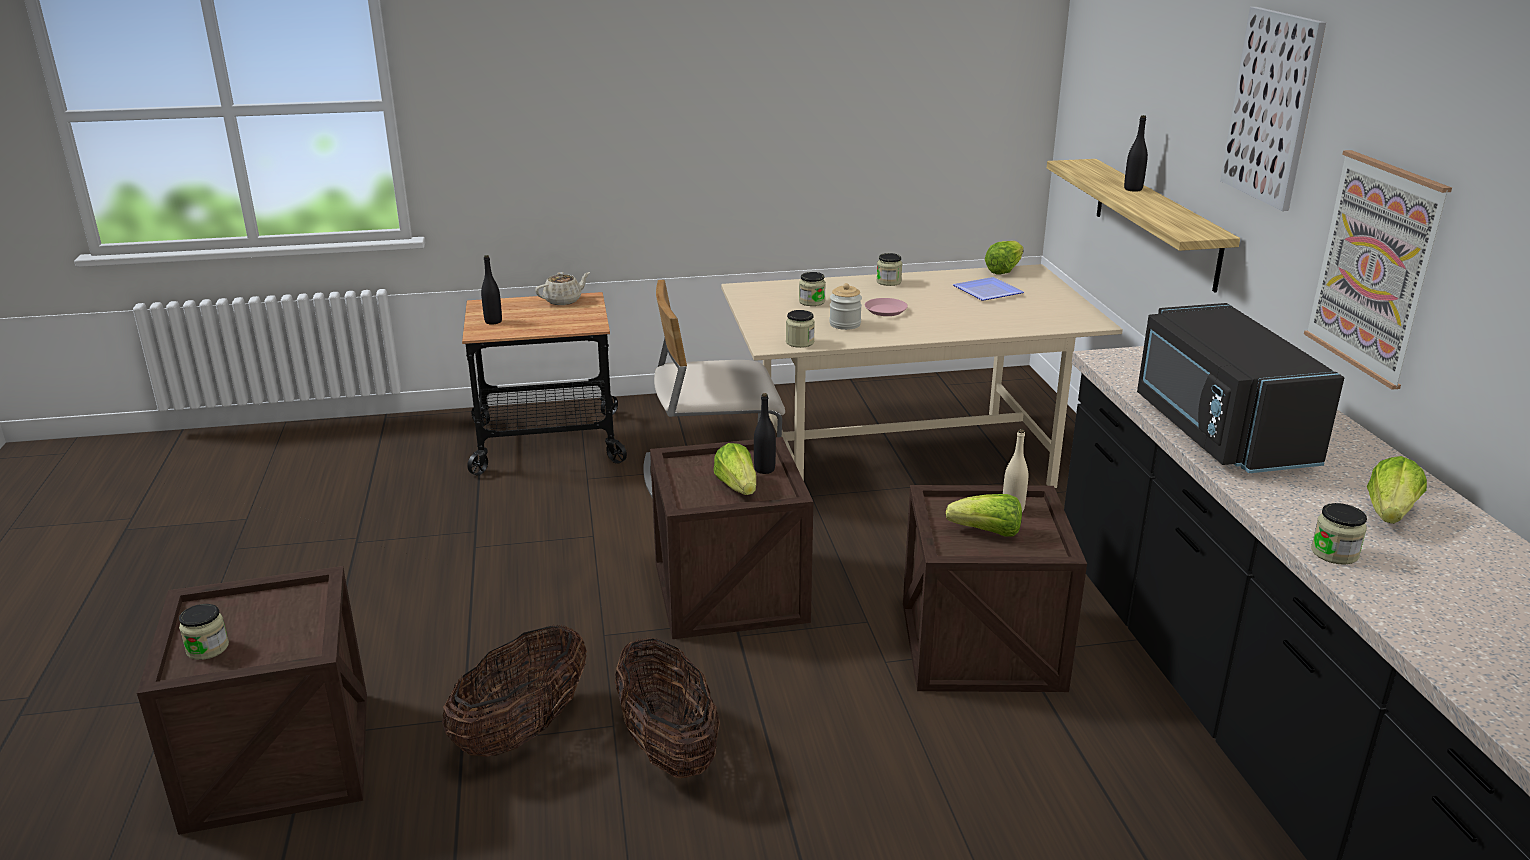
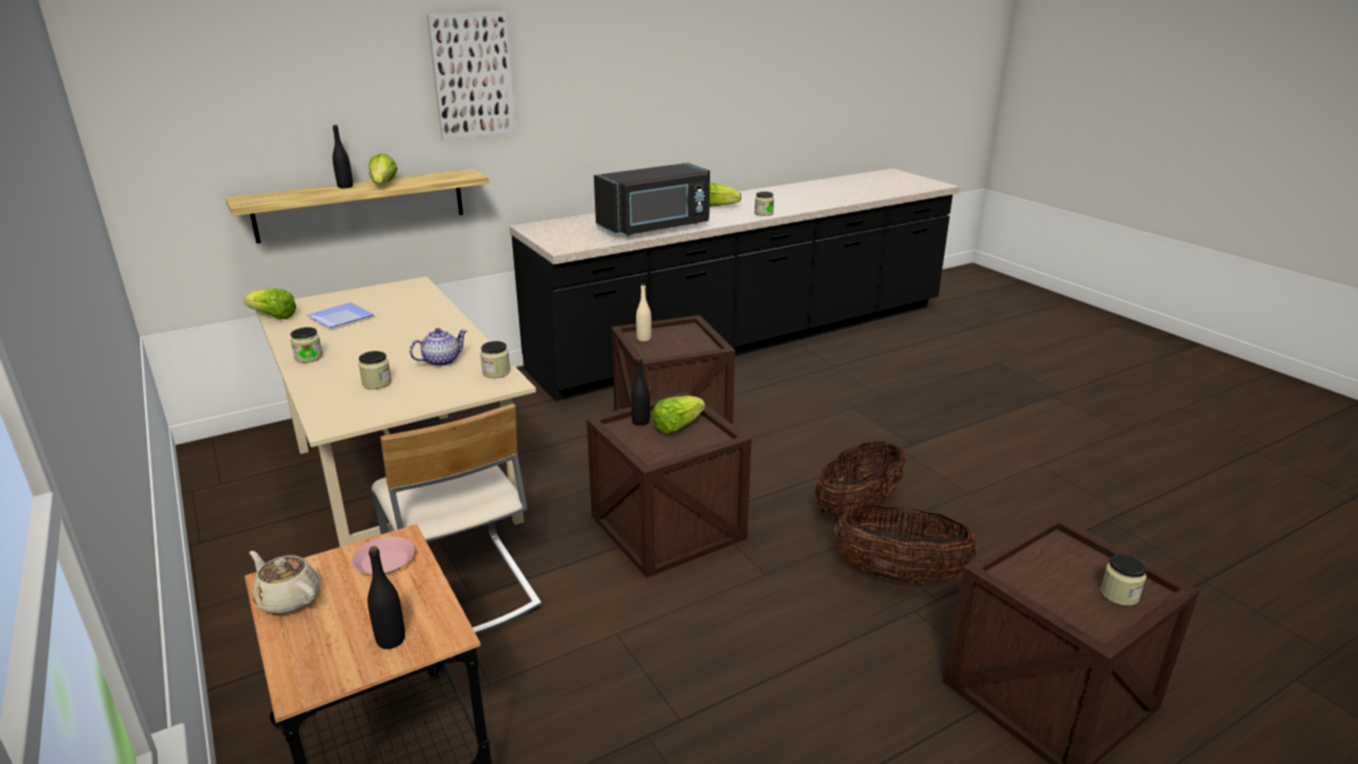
camera: 110 degrees left, 0 degrees up
(845, 324) = (441, 361): jar -> teapot
(886, 310) = (399, 349): pink plate -> pink plate (384, 560)
(987, 532) = (678, 343): lettuce -> lettuce (383, 185)
(1375, 267) = (593, 132): picture -> none

